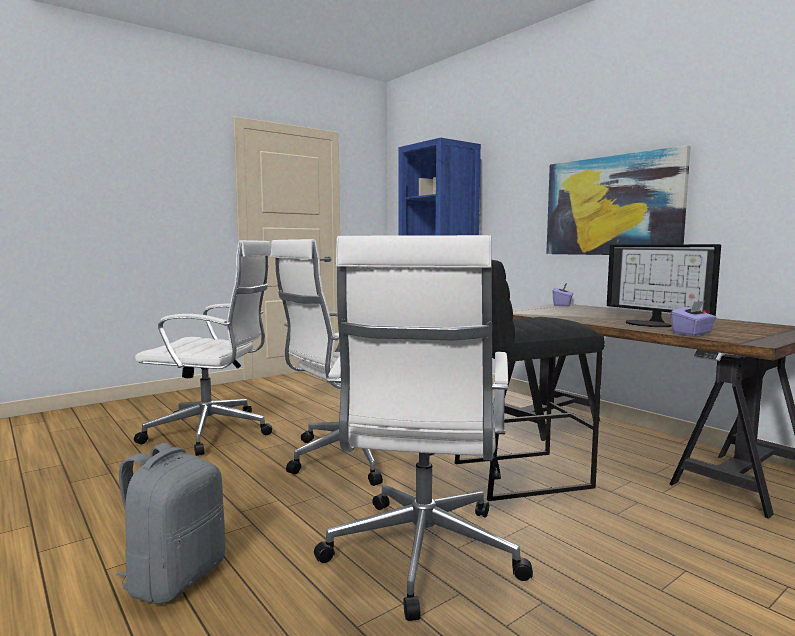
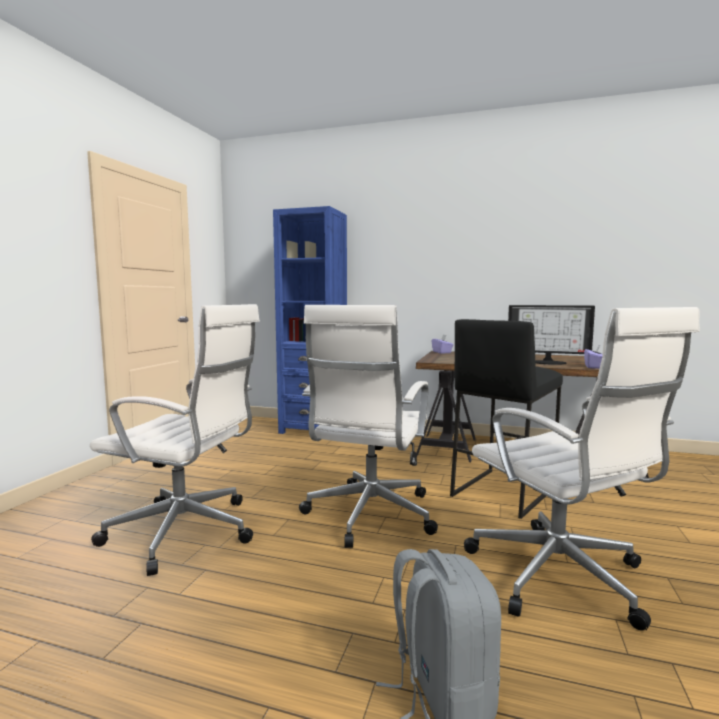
camera: 35 degrees left, 0 degrees up
(212, 432) = (186, 532): white office chair -> white office chair turned 45 degrees clockwise
(611, 206) = (474, 275): picture -> none

